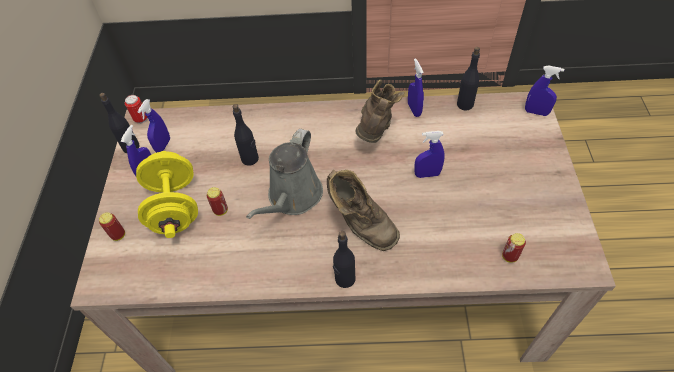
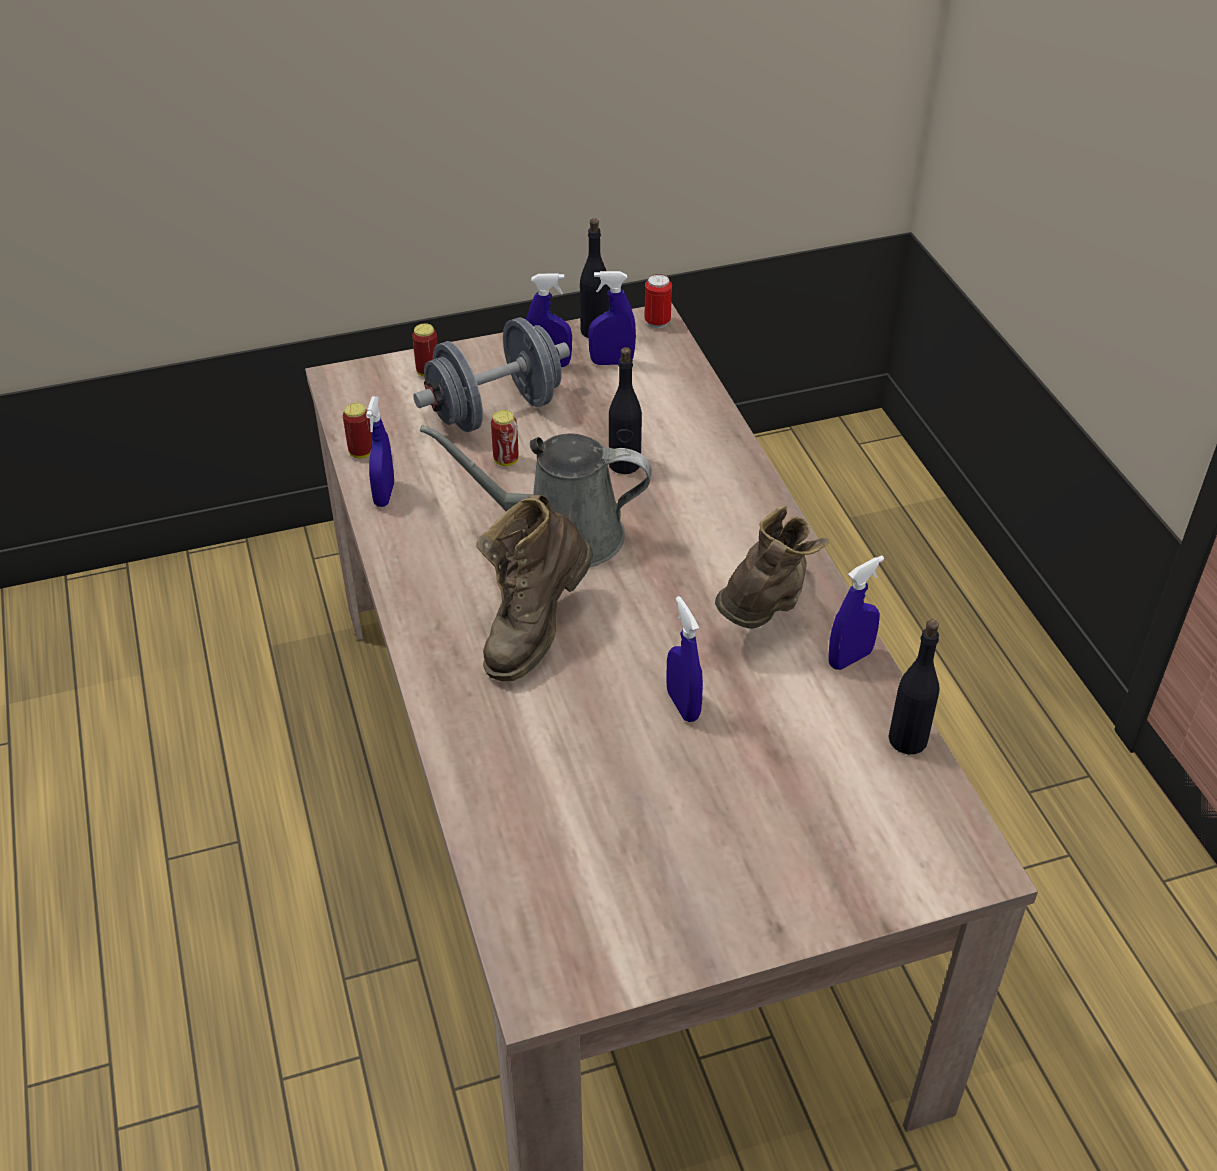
camera: 70 degrees right, 10 degrees down
(174, 207) = (495, 411): yellow dumbbell -> grey dumbbell
(344, 279) = (417, 633): black bottle -> none
(376, 130) = (765, 611): brown boot -> brown boot turned 60 degrees counterclockwise
(509, 256) = (527, 857): can -> can (361, 452)
(536, 112) = (949, 874): blue spray bottle -> blue spray bottle (384, 494)

